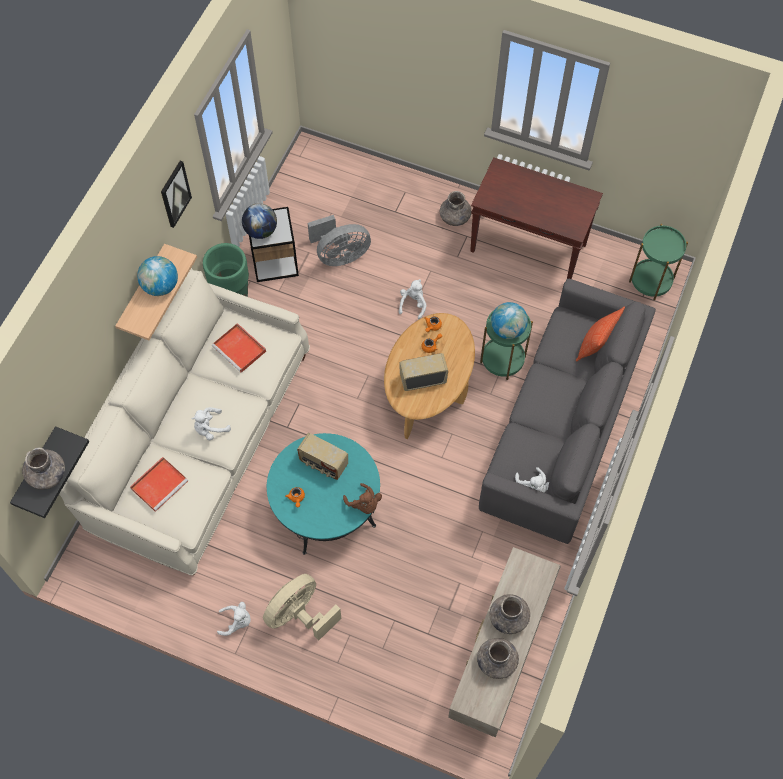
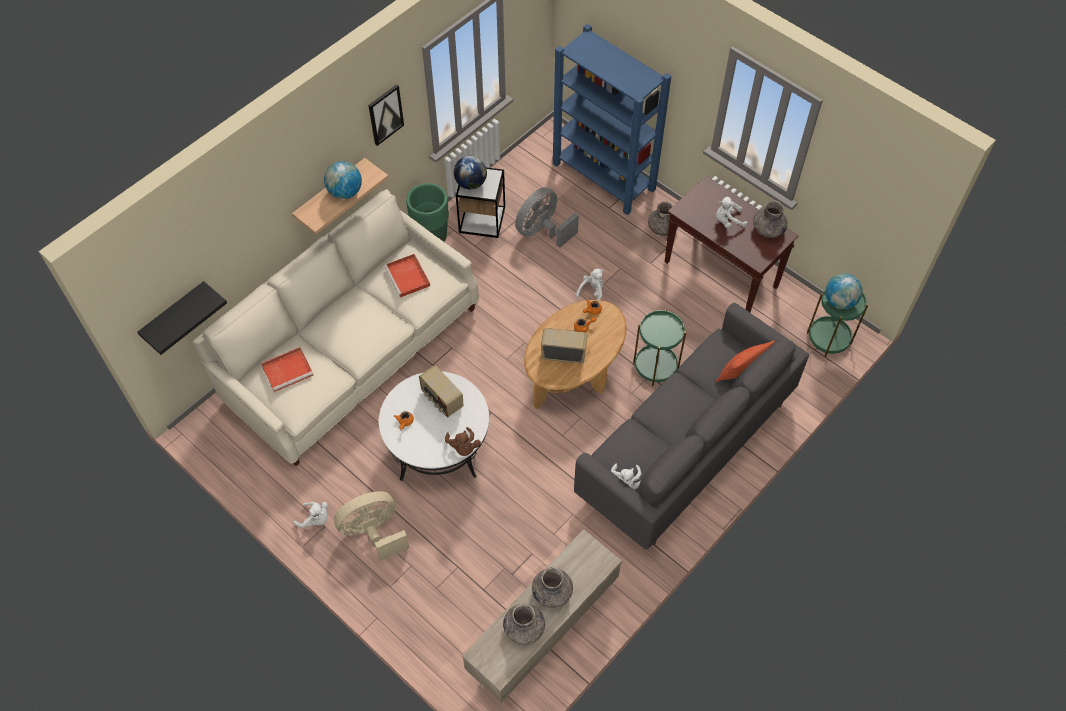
camera: 20 degrees right, 5 degrees down
(47, 475) = (178, 318): grey vase -> grey vase (768, 229)
(210, 428) = (352, 336): white plush toy -> white plush toy (728, 221)
(326, 506) = (438, 445): turquoise coffee table -> white coffee table
(340, 255) = (542, 231): grey fan -> grey fan turned 135 degrees clockwise
(377, 180) = (604, 176): none -> blue bookcase
(507, 330) = (660, 333): globe -> globe (839, 301)

